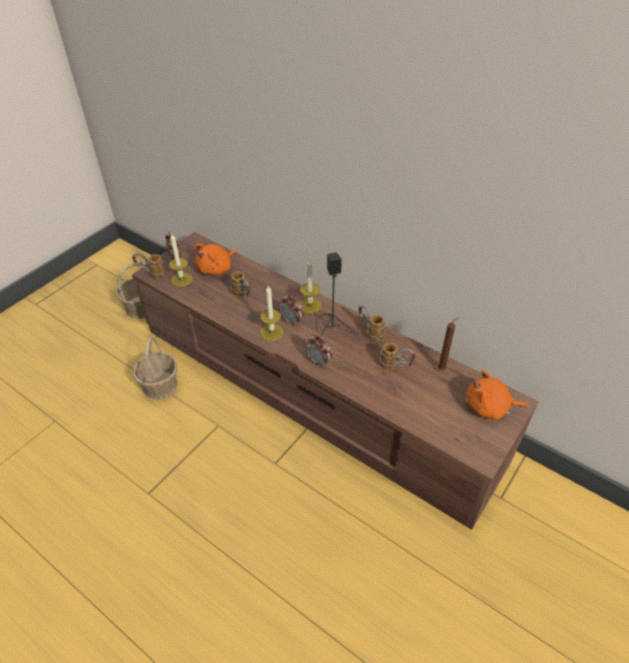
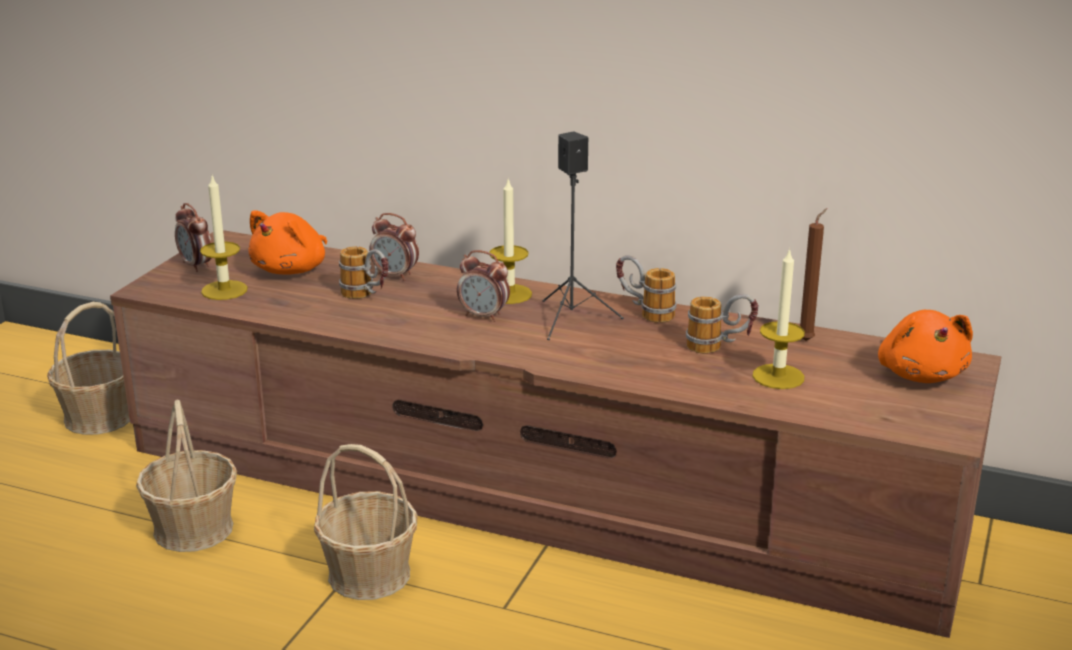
camera: 15 degrees left, 20 degrees down
(151, 274) = (154, 289): mug -> none
(224, 430) = (369, 574): none -> basket
(271, 332) = (451, 335): candle -> candle (778, 376)
(319, 361) = (568, 359): alarm clock -> alarm clock (395, 276)
(489, 407) = (921, 374): orange plush toy -> orange plush toy turned 90 degrees counterclockwise

